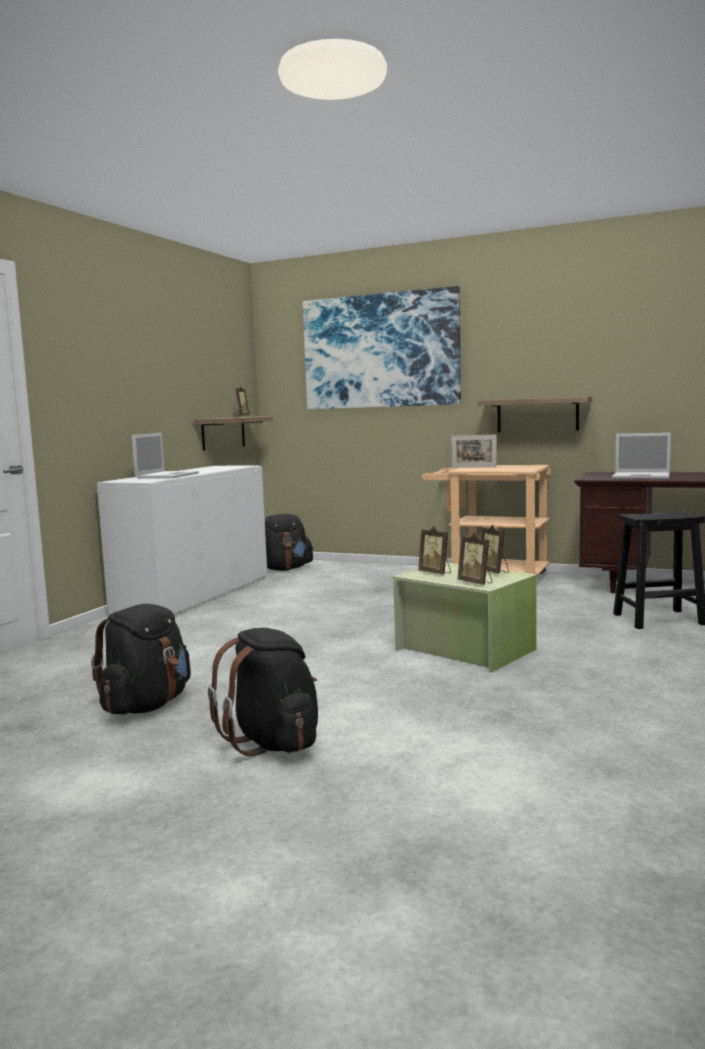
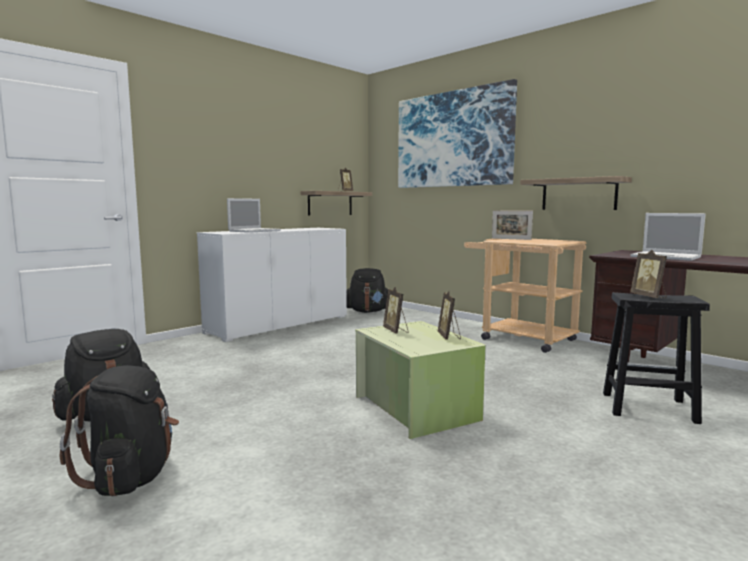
camera: 20 degrees right, 0 degrees up
(476, 583) = (413, 346): picture frame -> picture frame (649, 296)

